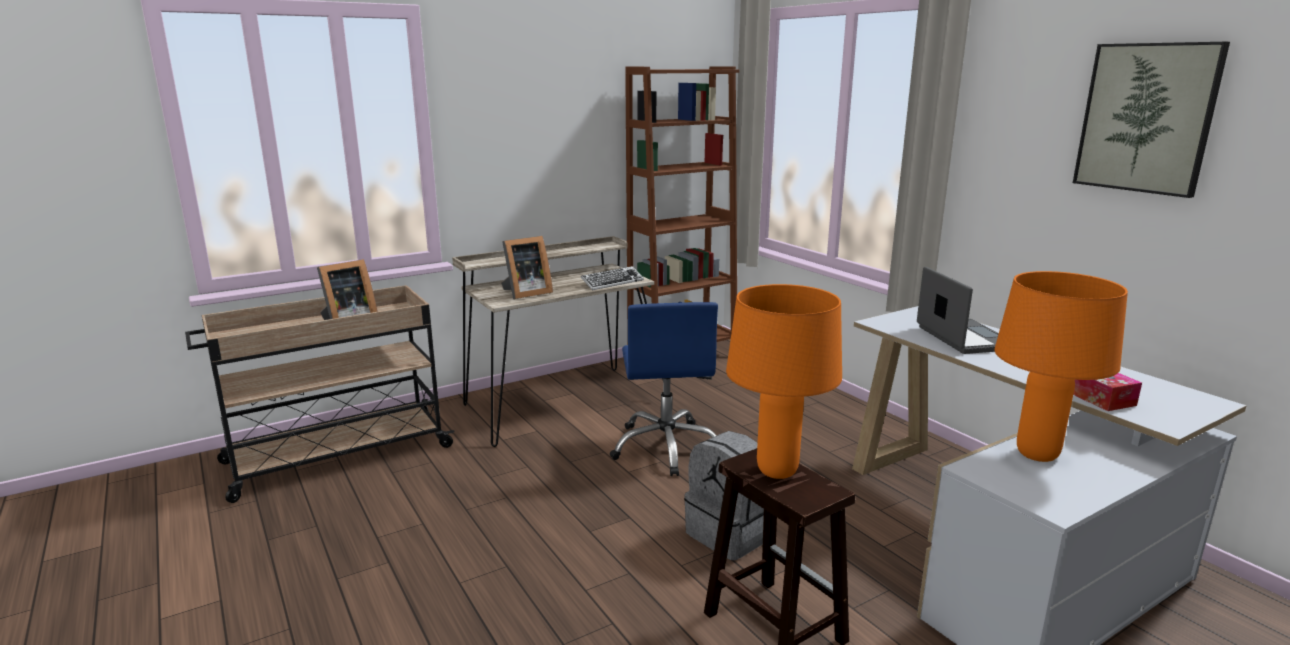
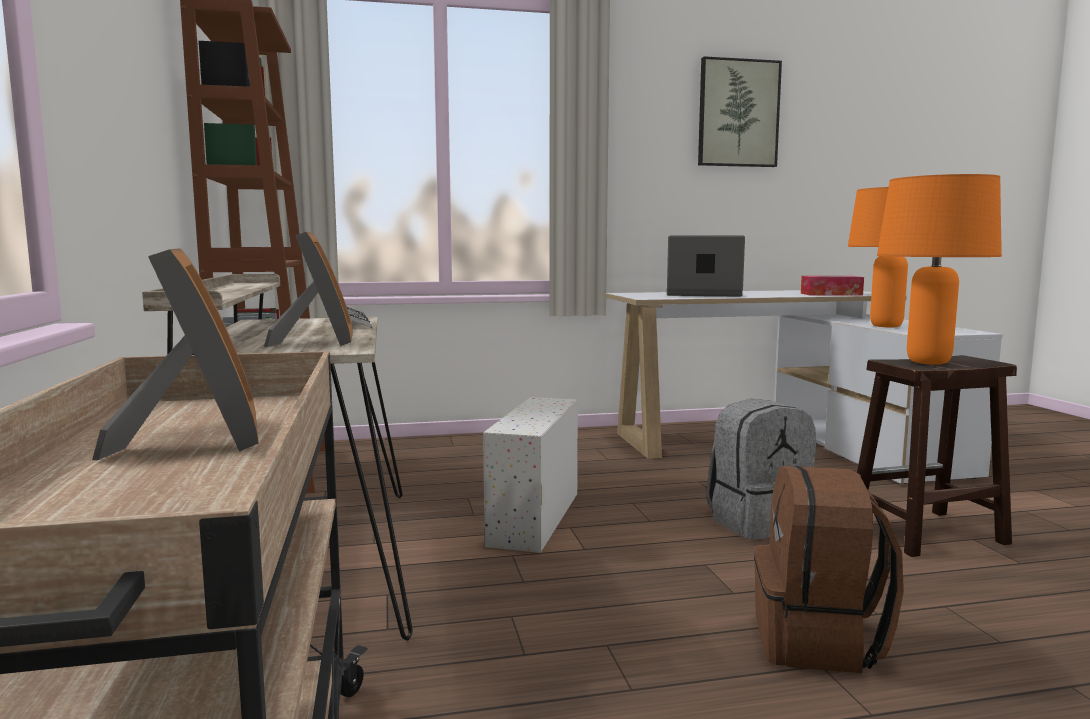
camera: 70 degrees left, 10 degrees down
(535, 565) = (819, 641): none -> brown backpack
(666, 447) = (534, 519): blue office chair -> white storage box

